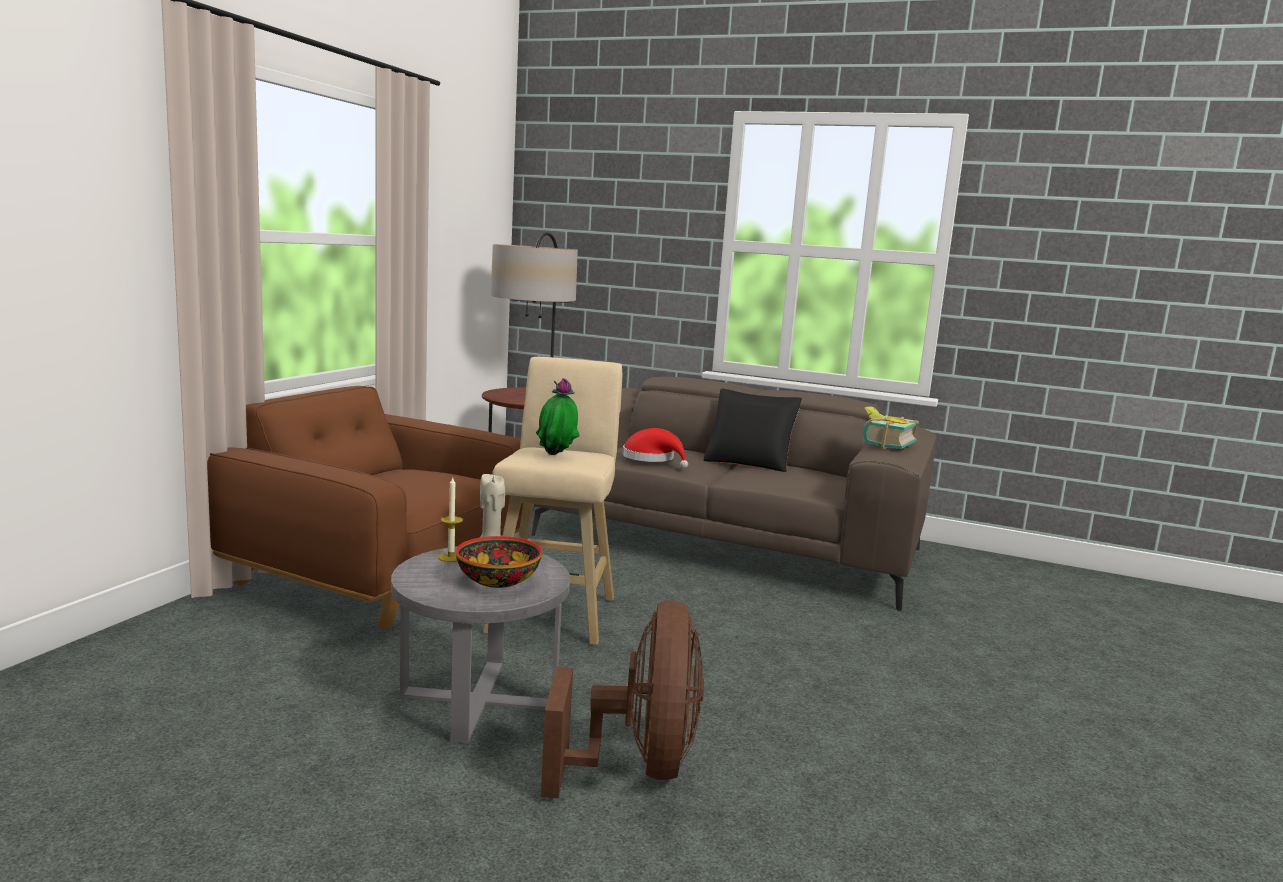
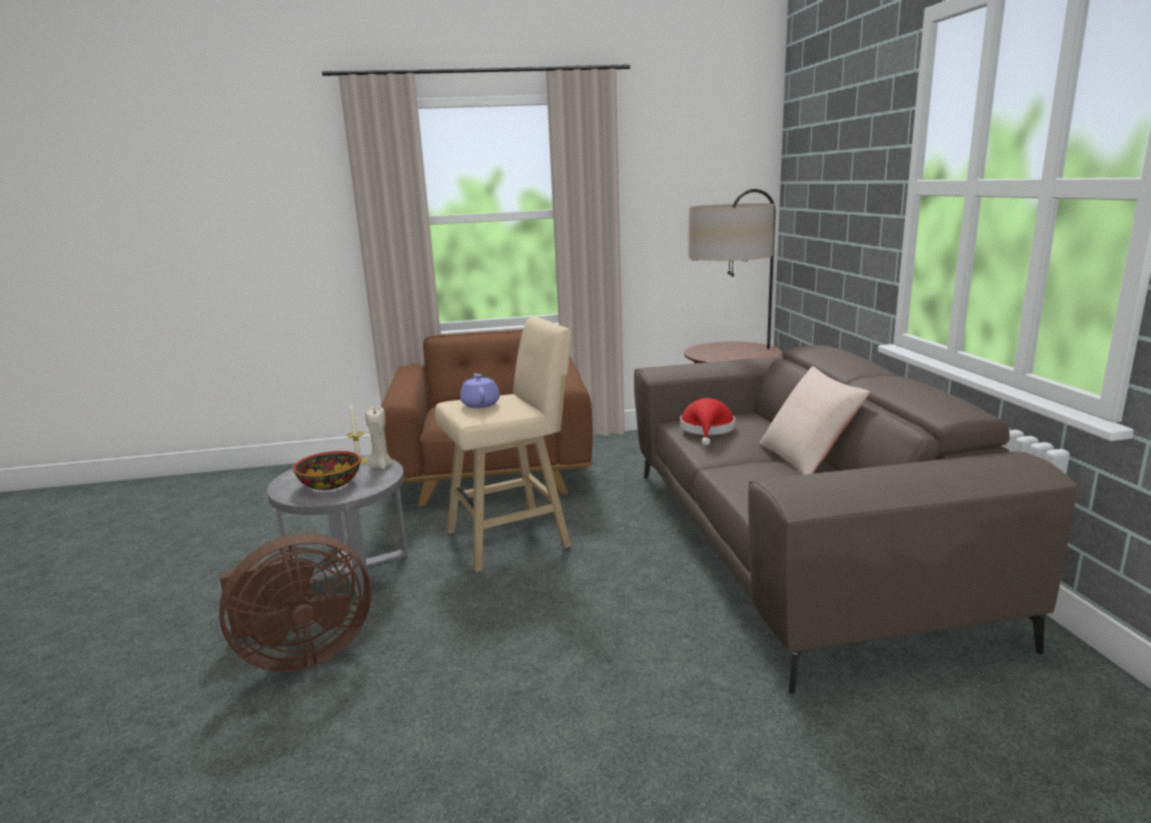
camera: 60 degrees right, 5 degrees up
(556, 456) = (480, 404): potted plant -> purple teapot
(749, 462) = (808, 458): black pillow -> beige pillow
(883, 444) = (864, 470): book -> none

